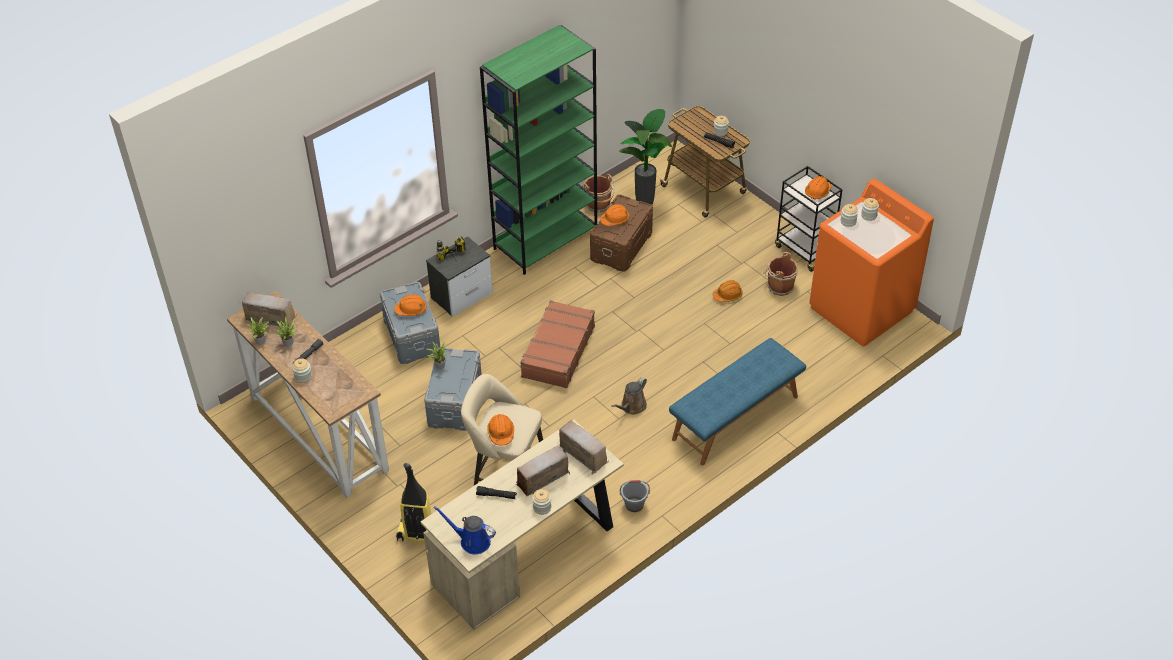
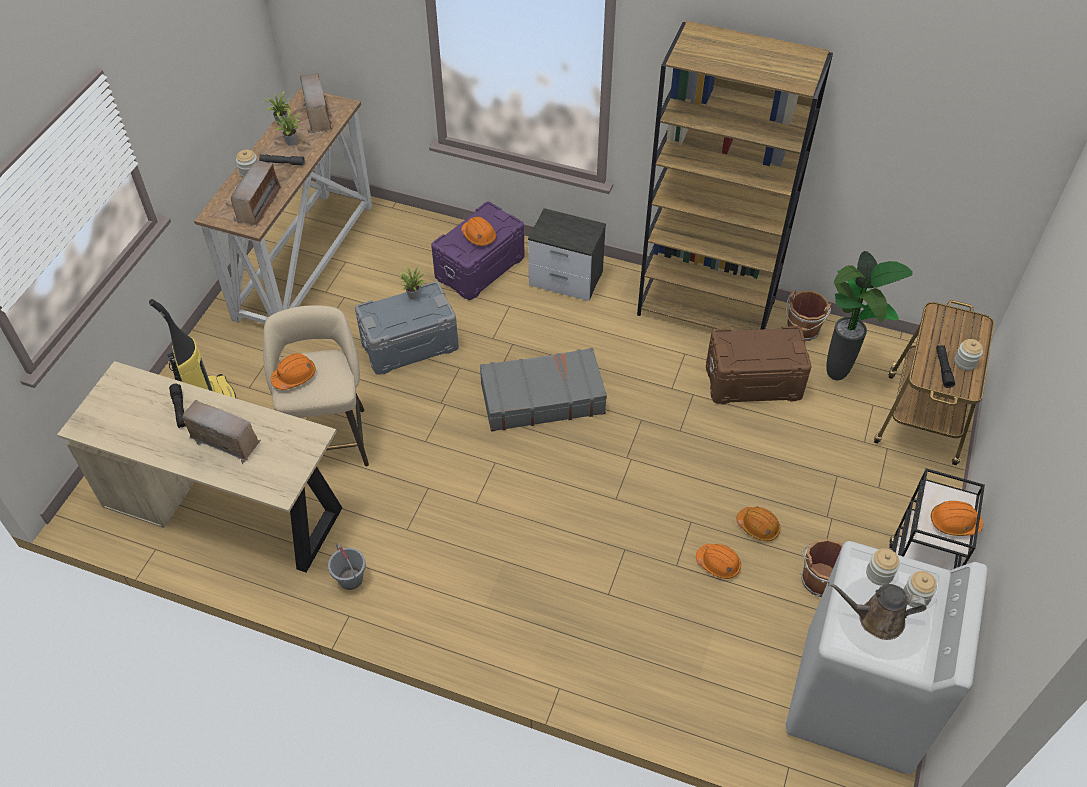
camera: 60 degrees right, 5 degrees up
(412, 336) = (480, 268): grey storage box -> purple storage box
(455, 261) = (559, 231): power drill -> none
(472, 541) = (102, 417): blue watering can -> none
(542, 507) = (179, 459): jar -> none
(546, 239) = (707, 309): green bookcase -> brown bookcase
(557, 351) = (542, 398): brown suitcase -> grey suitcase
(582, 455) = (282, 462): radio -> radio (258, 204)
(615, 219) = (755, 343): orange hard hat -> orange hard hat (718, 564)
(632, 407) = (502, 508): brown watering can -> brown watering can (876, 618)
(736, 418) = (553, 628): blue bench -> none
(862, 309) = (856, 701): orange washing machine -> white washing machine

